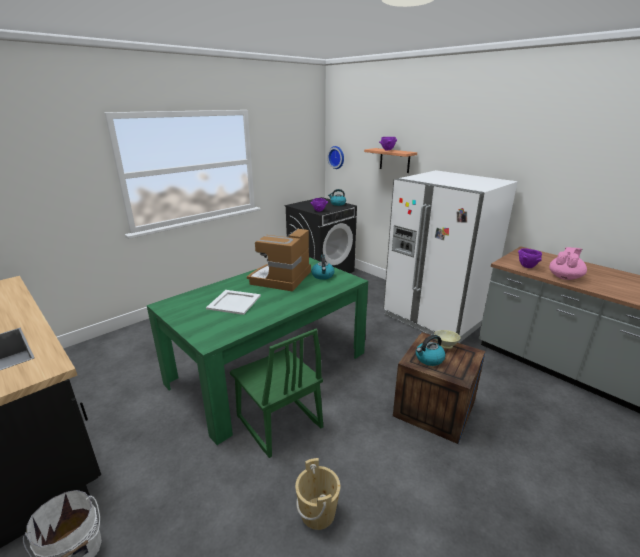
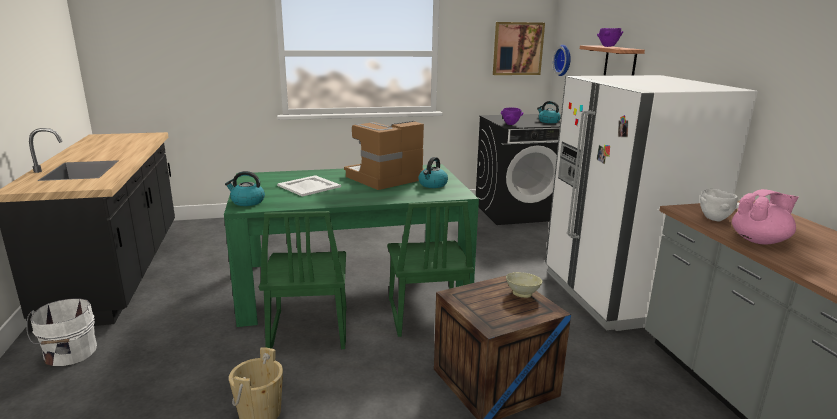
camera: 30 degrees right, 5 degrees down
(303, 151) = (517, 48): none -> picture
(346, 375) = (426, 316): none -> green chair
(429, 359) = (479, 299): kettle -> kettle (247, 202)
(527, 267) = (714, 219): purple bowl -> white bowl

